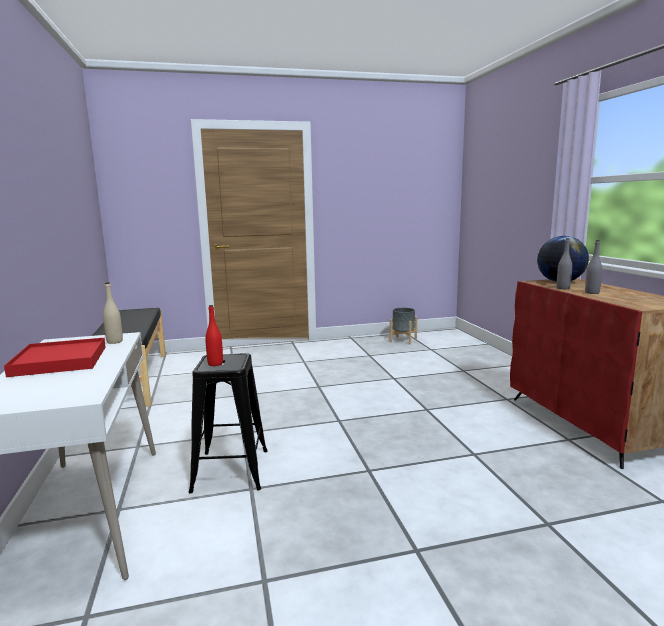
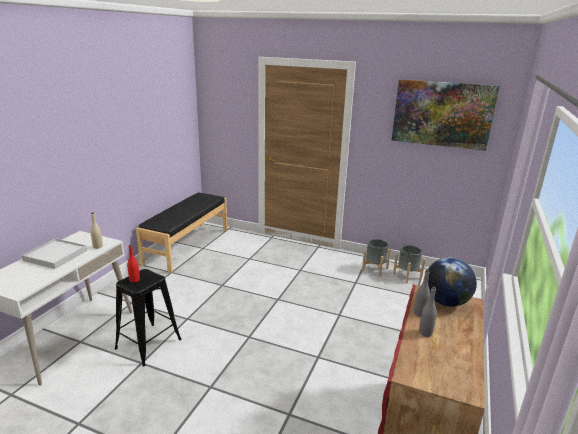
camera: 35 degrees right, 10 degrees up
(60, 361) = (55, 255): red tray -> white tray
(370, 343) = (375, 269): none -> grey planter
(400, 170) = (442, 114): none -> picture

